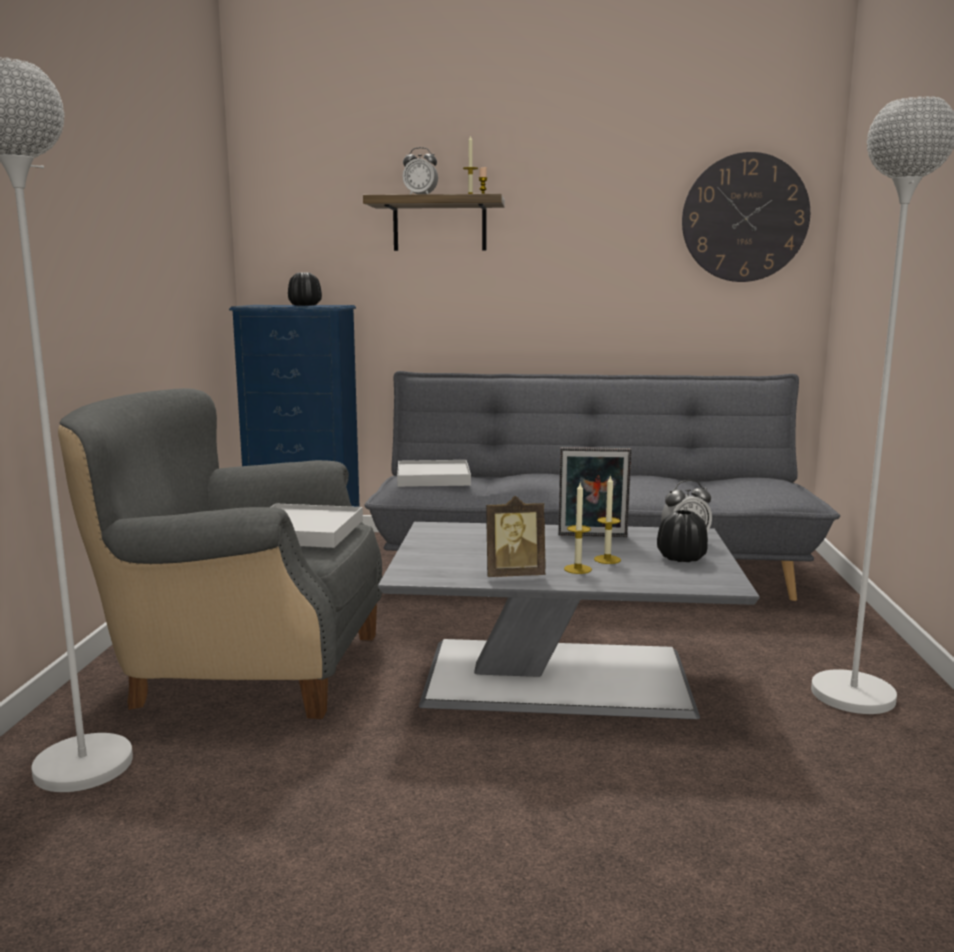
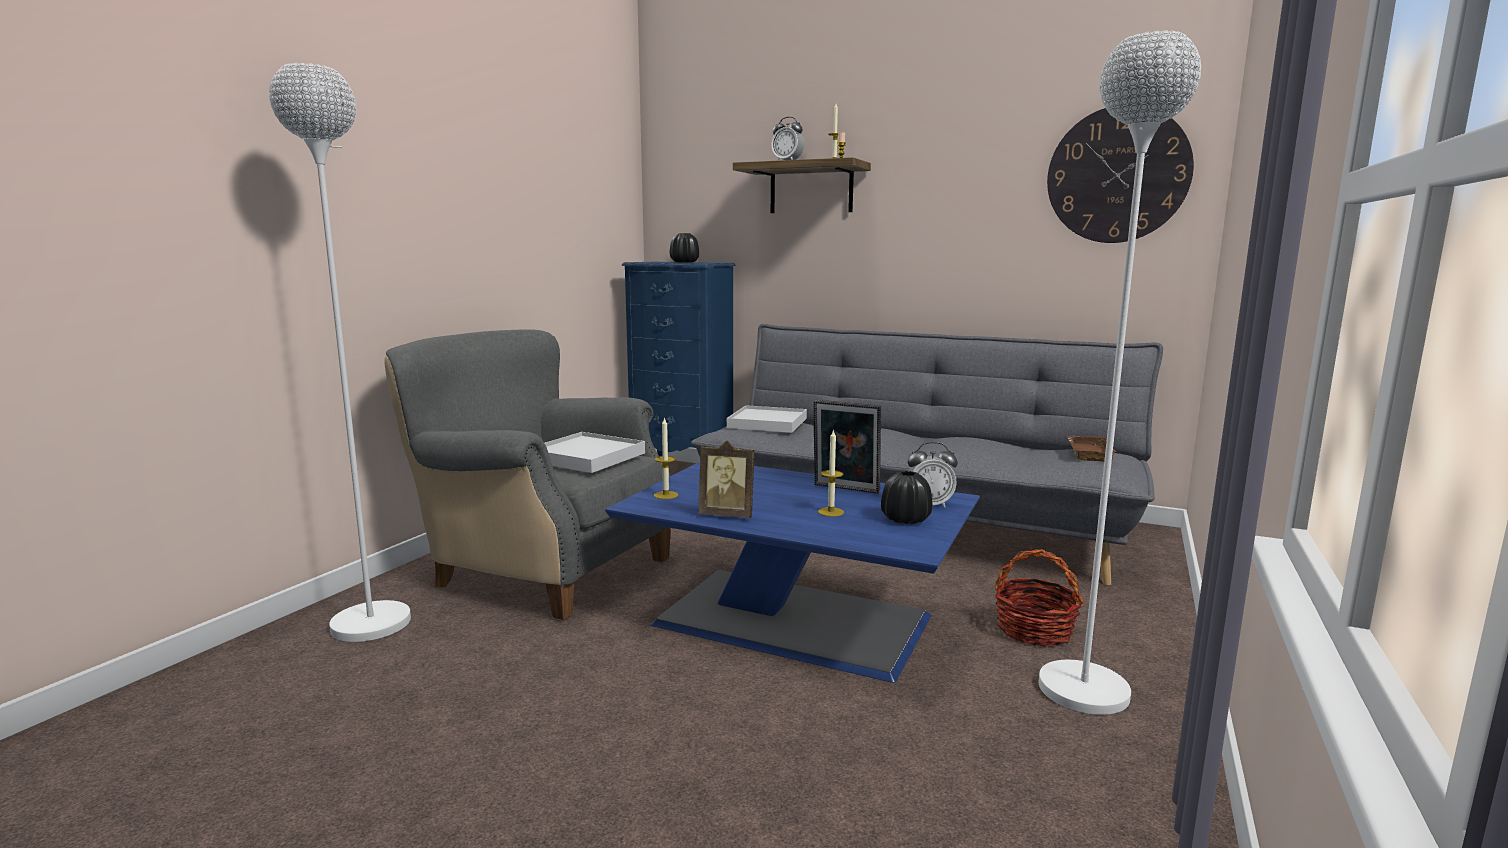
camera: 20 degrees right, 0 degrees up
(562, 677) = (798, 620): grey coffee table -> blue coffee table
(577, 569) = (791, 517): candle -> candle (666, 495)
(756, 480) = (1087, 452): none -> brown tray
(772, 650) = (1034, 630): none -> basket

